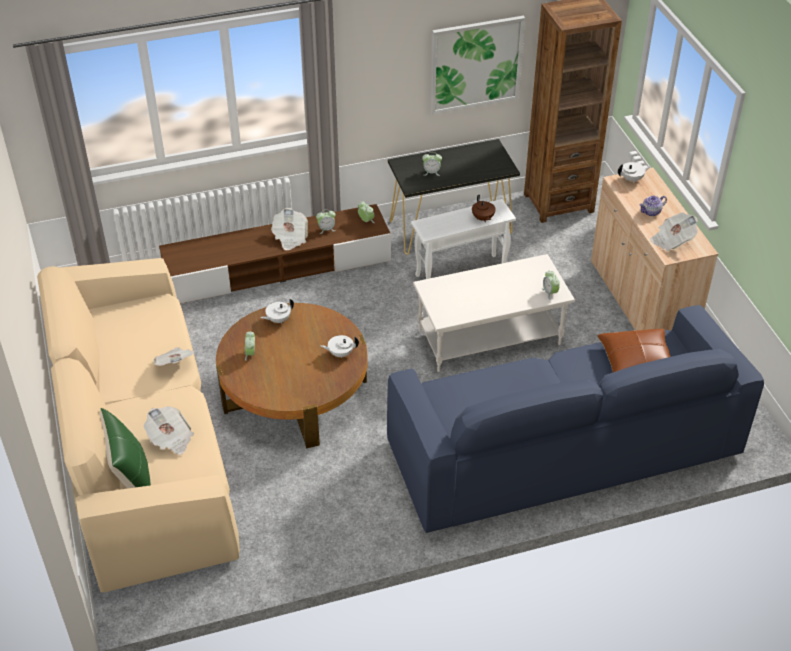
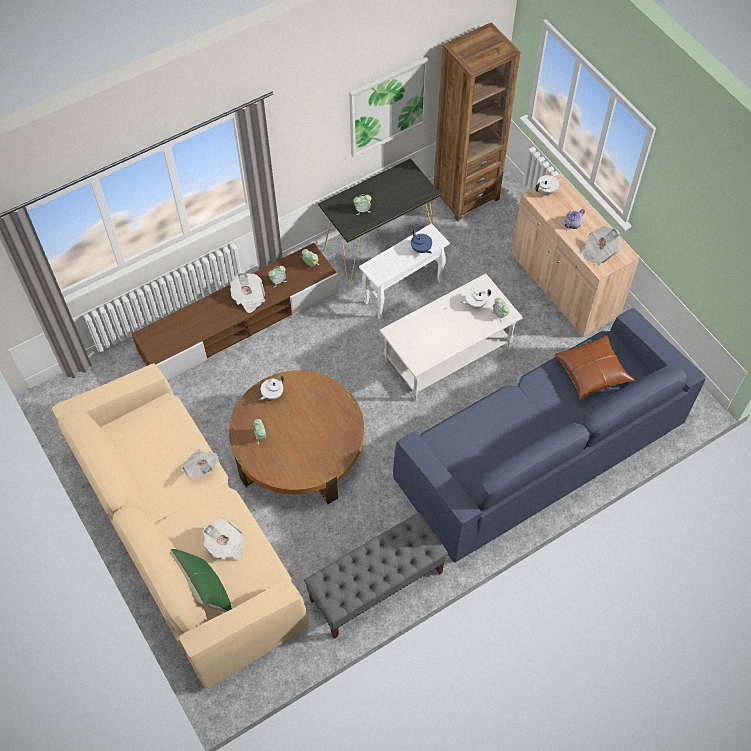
camera: 15 degrees left, 15 degrees up
(329, 538) = (376, 586): none -> grey bench
(340, 353) = (338, 417): white teapot -> white teapot (475, 303)
(482, 218) = (421, 249): brown teapot -> blue teapot

